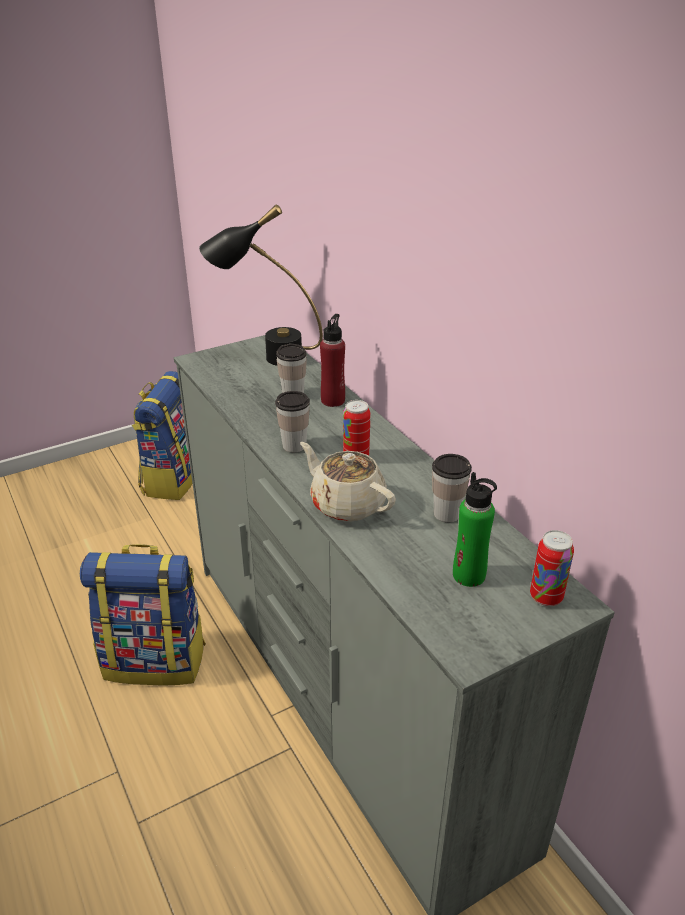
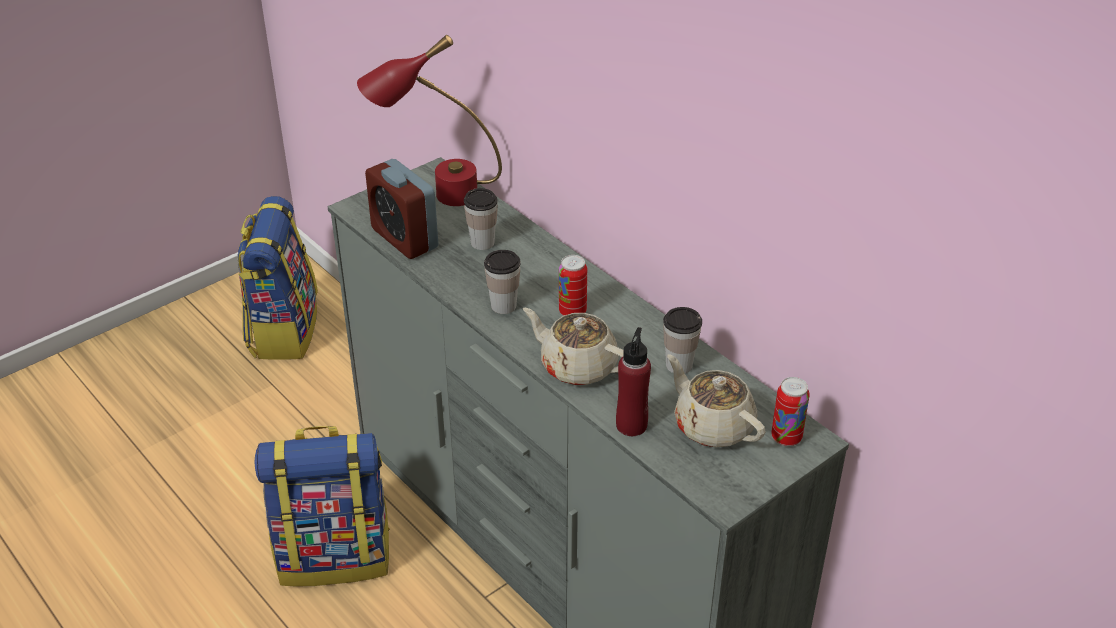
camera: 10 degrees left, 5 degrees up
(227, 385) = (404, 238): none -> alarm clock
(266, 356) = (436, 194): black table lamp -> red table lamp
(333, 400) = (529, 245): red bottle -> red bottle (631, 425)
(469, 575) = (712, 425): green bottle -> beige teapot

